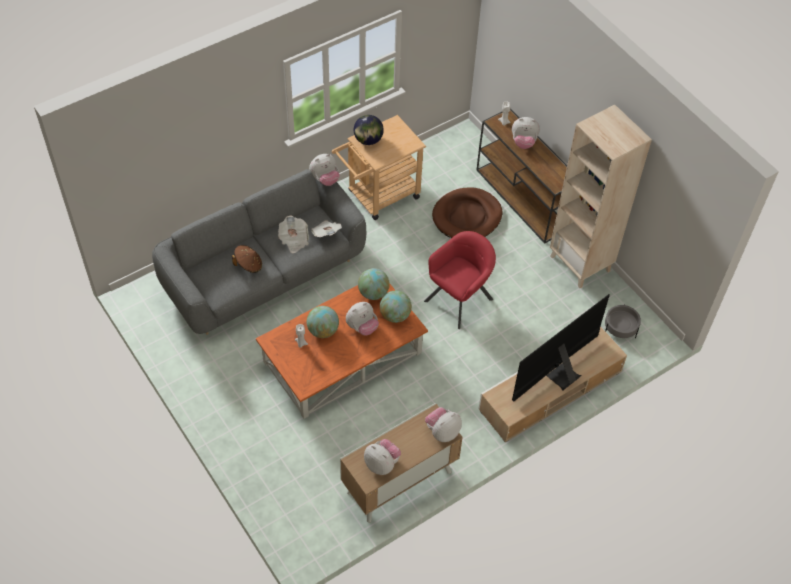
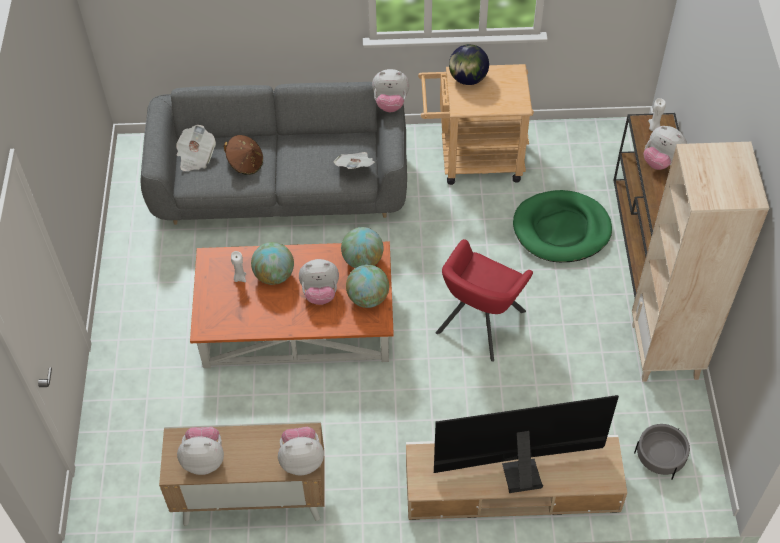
camera: 35 degrees right, 0 degrees up
(294, 240) = (314, 158): newspaper -> newspaper (196, 156)
(382, 464) = (204, 459): plush toy -> plush toy turned 75 degrees counterclockwise
(459, 300) = (480, 322): red armchair -> red armchair turned 135 degrees clockwise
(467, 217) = (561, 229): brown dog bed -> green dog bed

